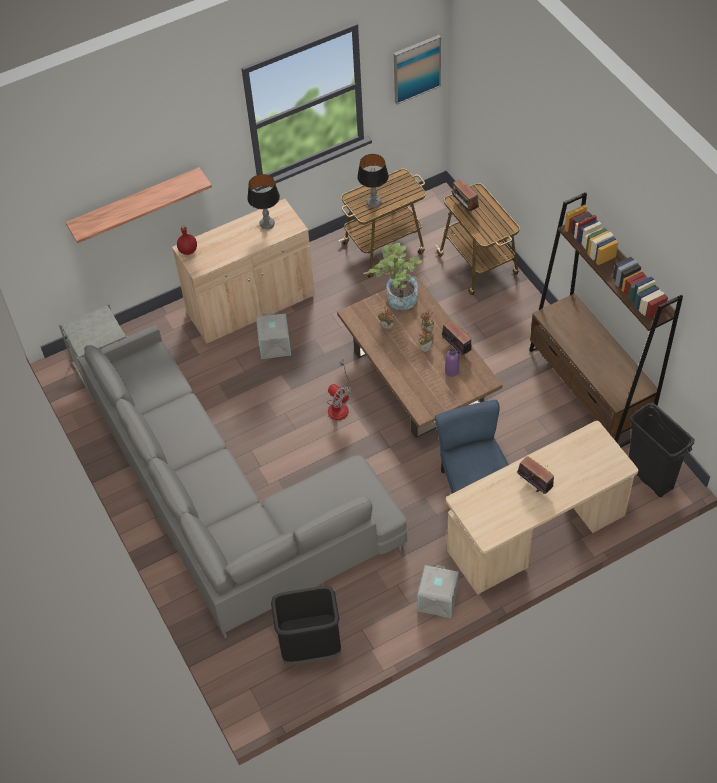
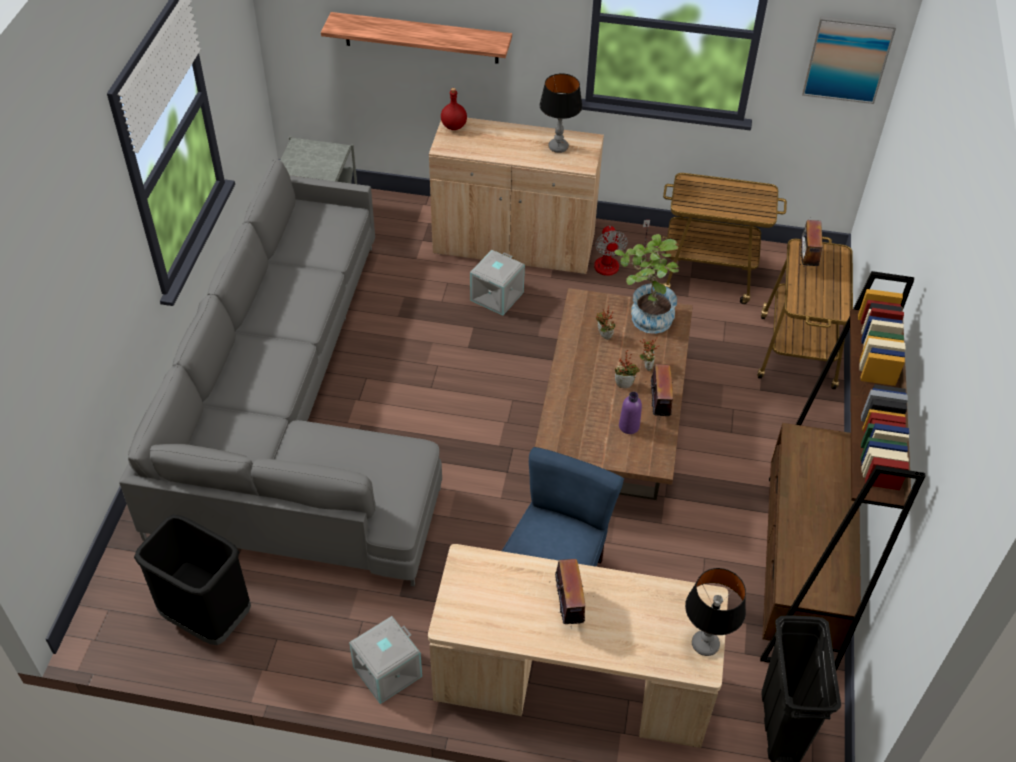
camera: 35 degrees right, 5 degrees down
(339, 405) = (499, 394): fan -> fan (613, 262)
(374, 203) = (706, 199): table lamp -> table lamp (705, 644)

